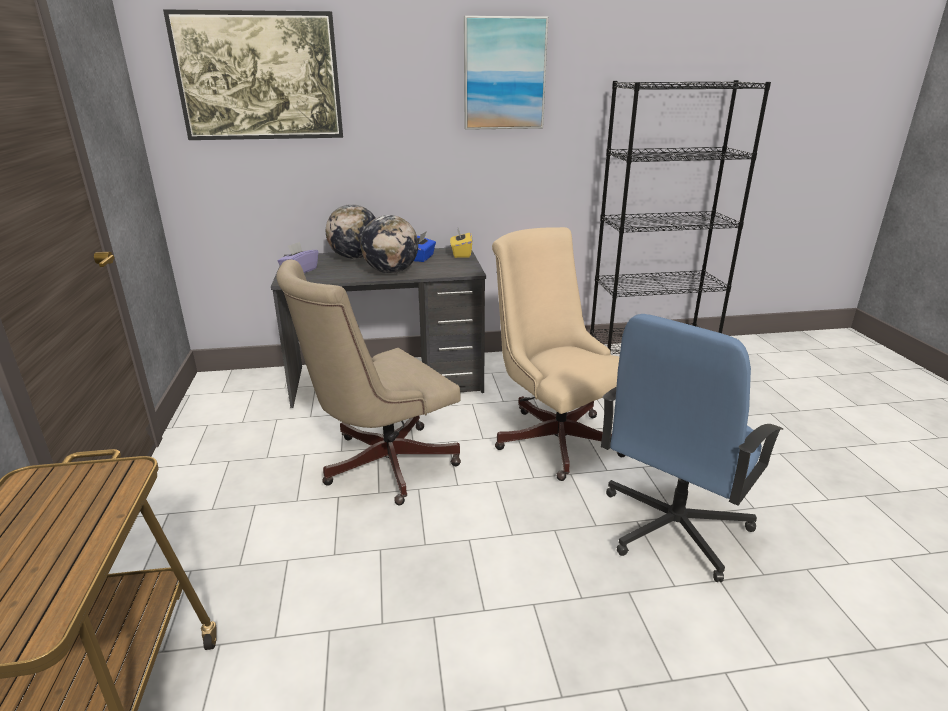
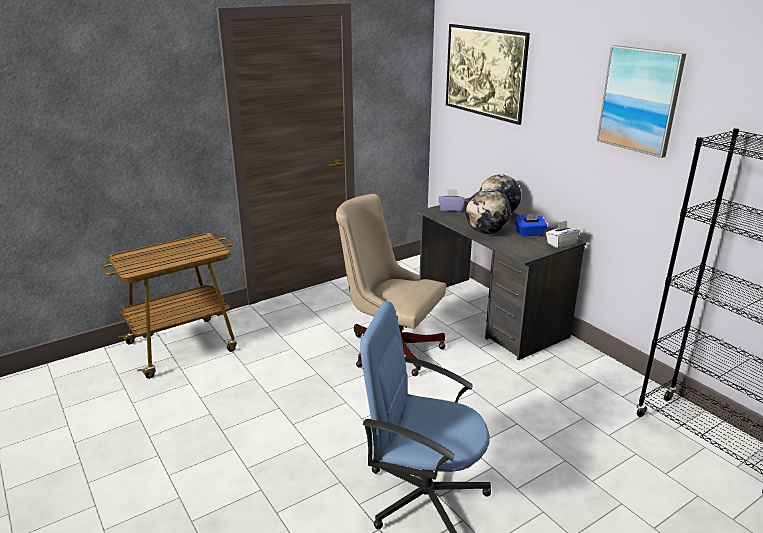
camera: 65 degrees right, 0 degrees up
(461, 254) = (561, 243): yellow tissue box -> white tissue box
(554, 436) = (491, 410): beige office chair -> none

